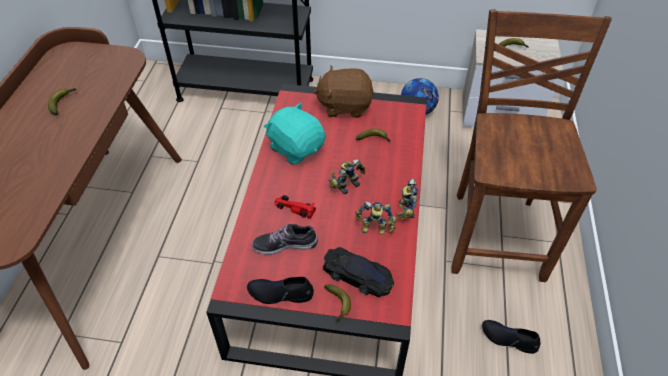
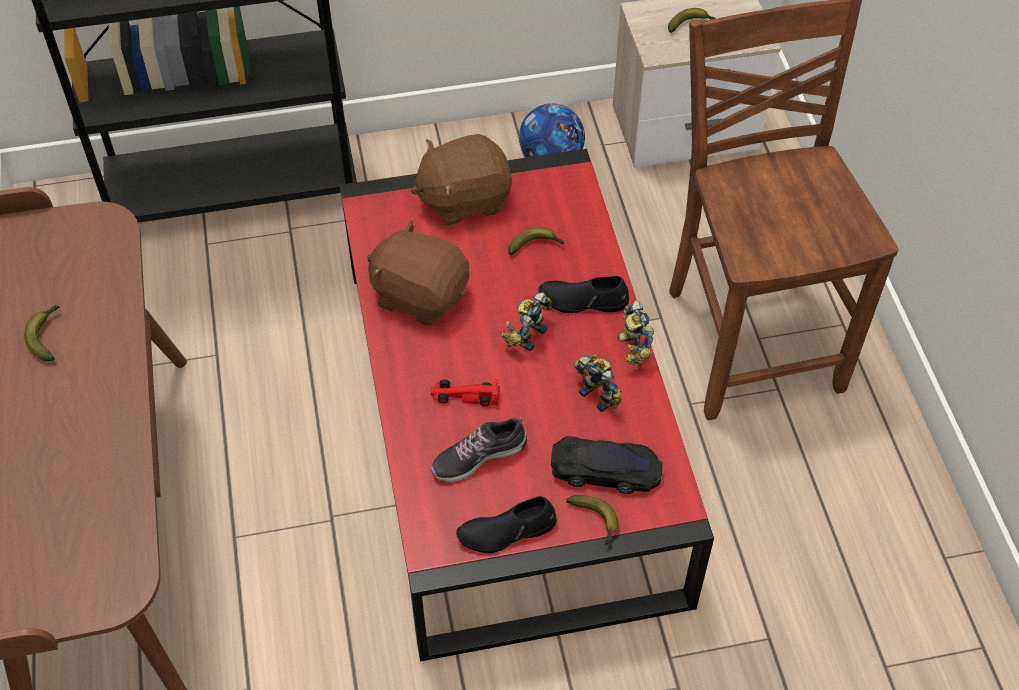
camera: 20 degrees left, 5 degrees up
(296, 148) = (420, 295): turquoise plush toy -> brown plush toy
(374, 230) = (599, 393): toy robot -> toy robot turned 120 degrees counterclockwise
(509, 338) = (821, 492): black shoe -> black shoe (583, 300)

